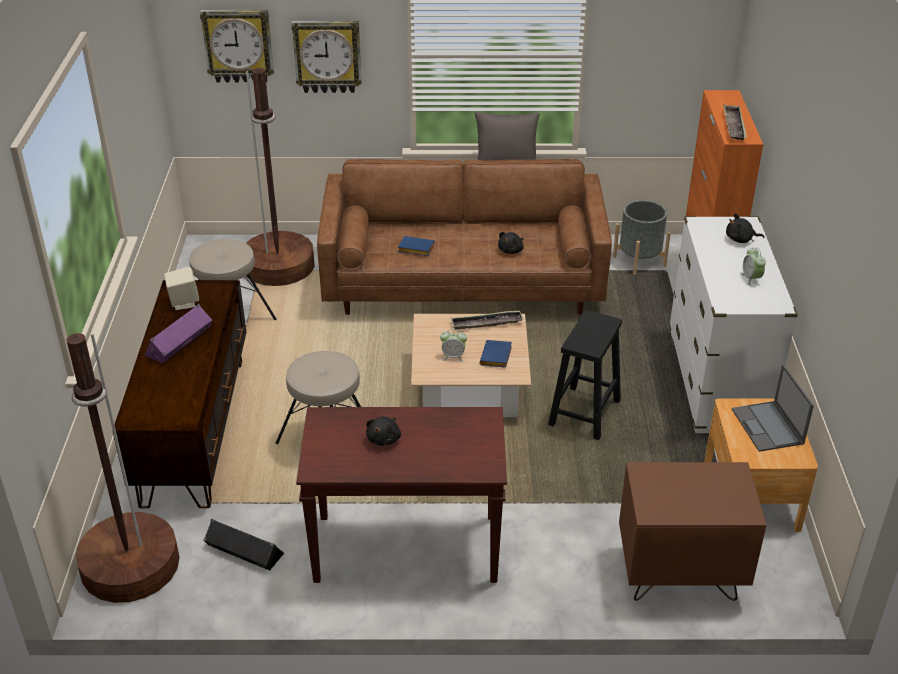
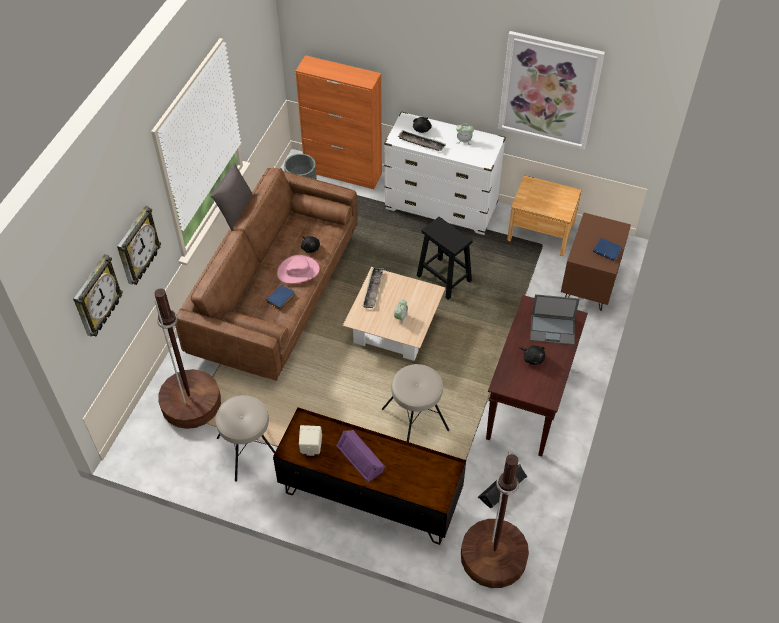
camera: 70 degrees left, 15 degrees up
(467, 250) = (298, 271): none -> pink hat
(497, 357) = (411, 295): blue book -> blue book (608, 251)
(733, 126) = (352, 76): tray -> tray (421, 143)
(768, 427) = (543, 195): laptop -> laptop (553, 329)
(841, 253) = (549, 90): none -> picture

